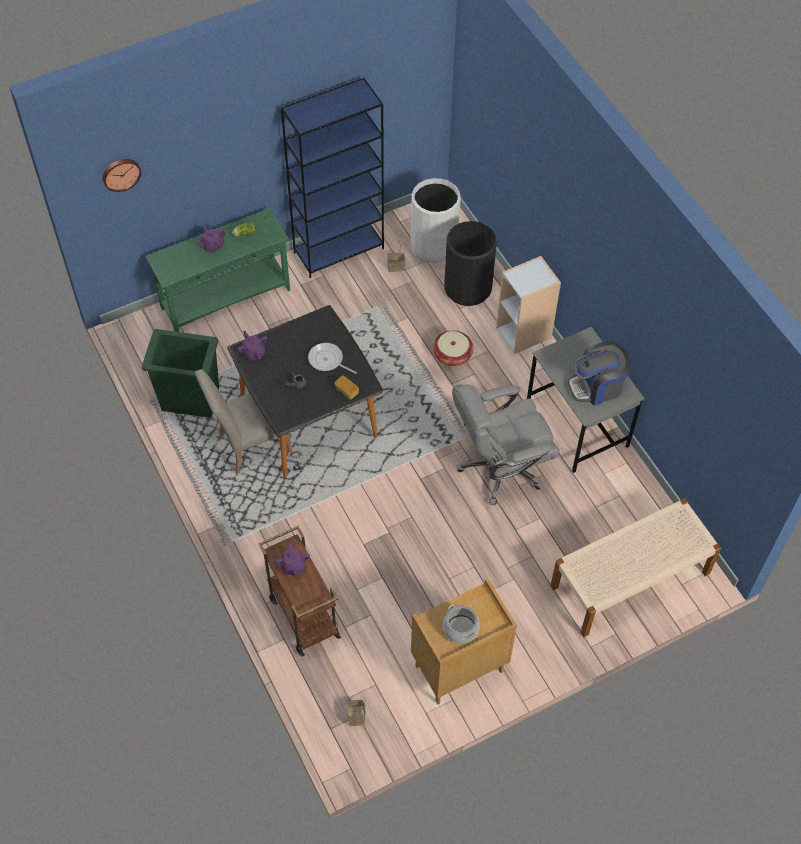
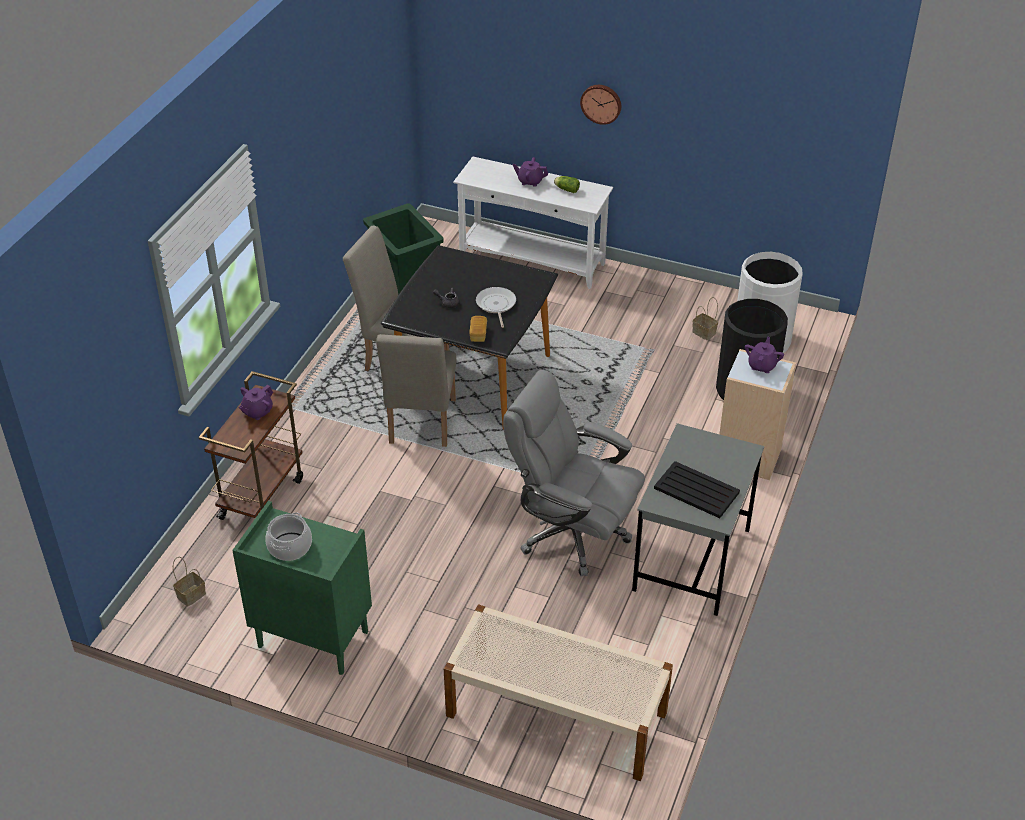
camera: 50 degrees right, 15 degrees down
(121, 173) = (469, 40): wall clock -> wall clock (601, 103)
(226, 298) = (533, 260): green console table -> white console table
(253, 352) = (449, 261): purple teapot -> purple teapot (762, 365)
(325, 479) = (420, 426): none -> beige chair
(339, 250) = (672, 290): blue bookcase -> none
(452, 355) = (657, 425): basket -> none
(458, 668) = (312, 638): brown cabinet -> green cabinet
(597, 386) = (697, 491): coffee machine -> black tray

